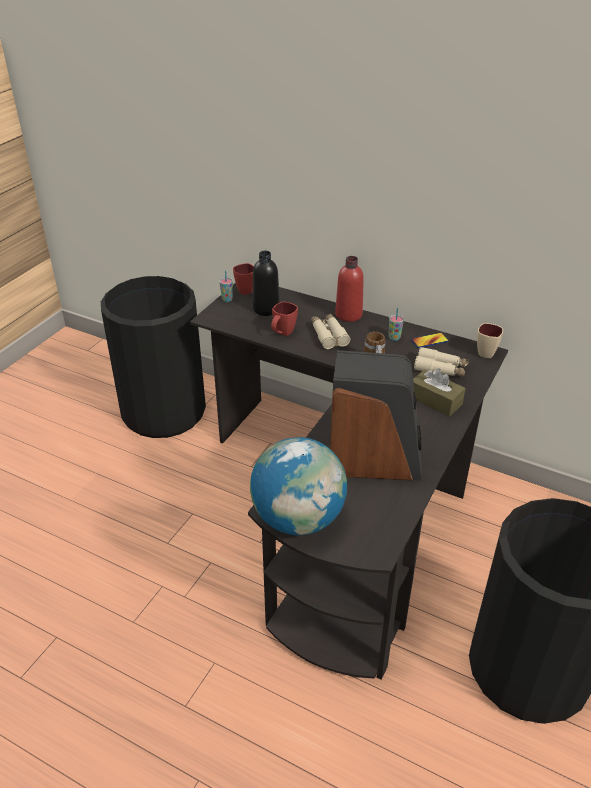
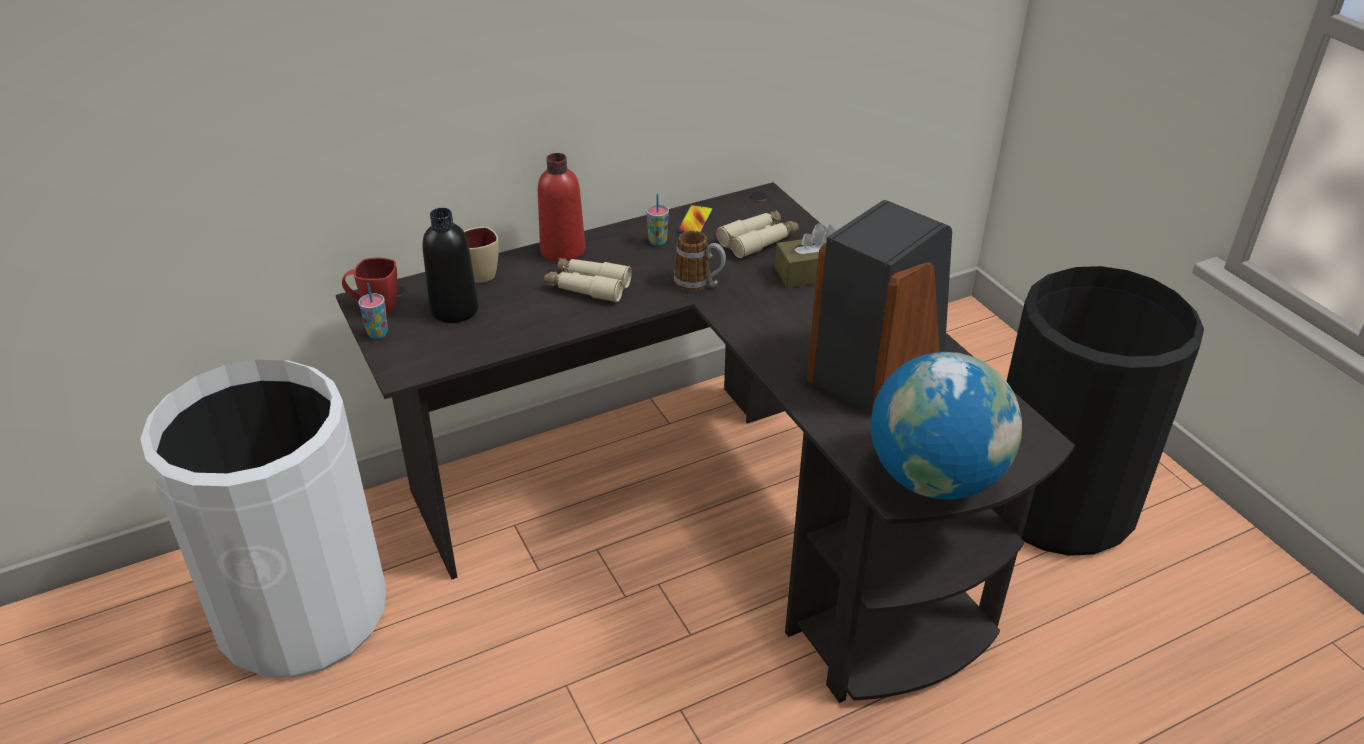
camera: 55 degrees left, 0 degrees up
(164, 412) = (303, 613): black trash can -> white trash can
(282, 333) = (534, 322): red mug -> none
(487, 351) = (762, 195): beige mug -> beige mug (479, 272)

